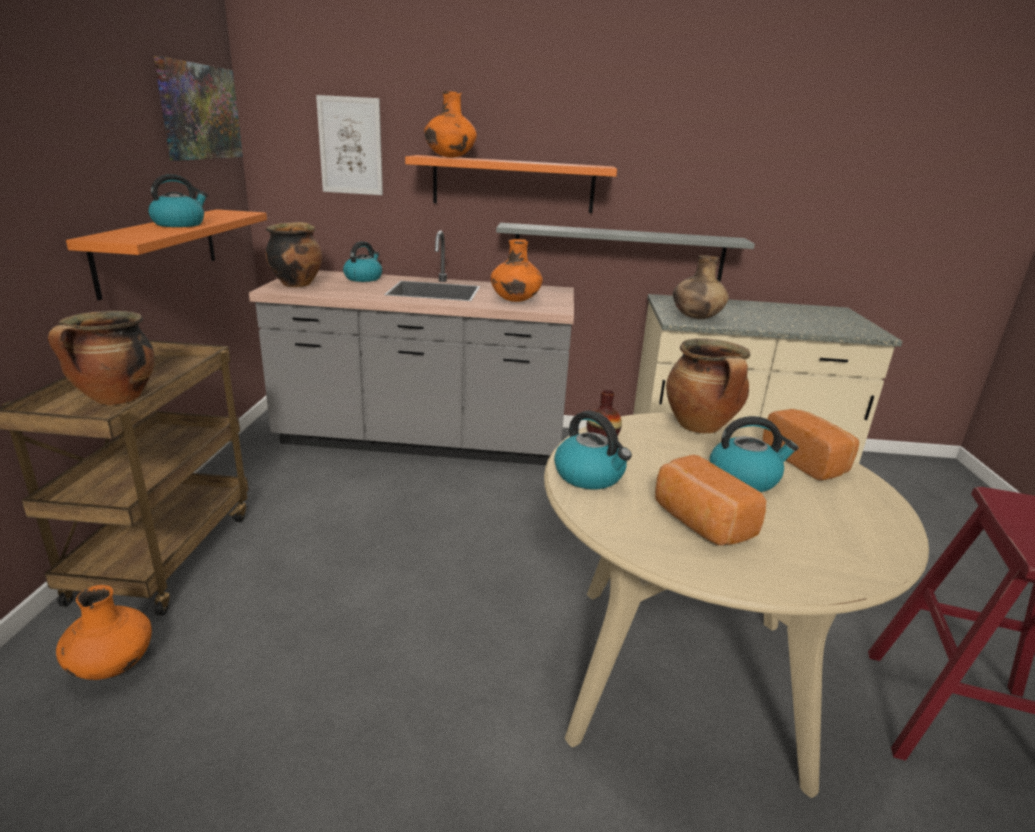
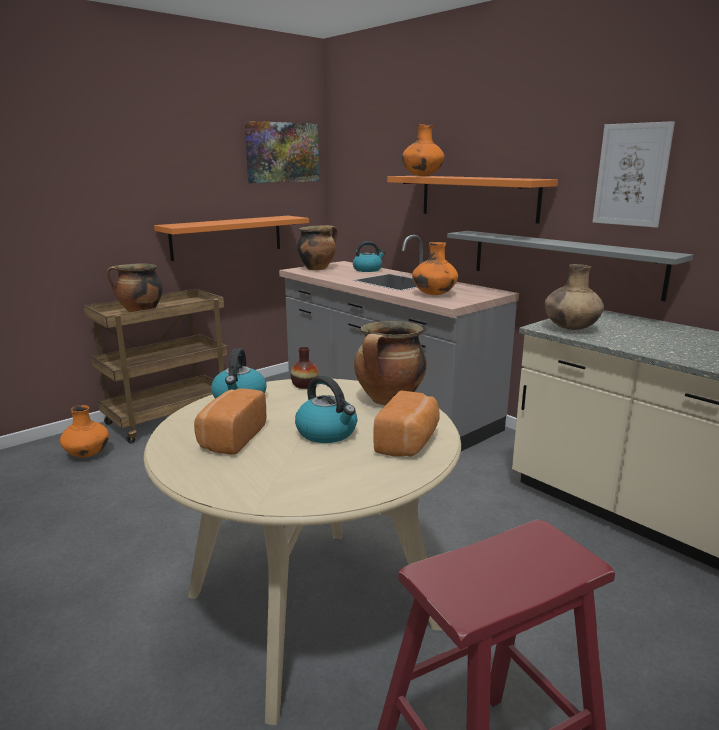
camera: 45 degrees right, 5 degrees down
(180, 224) = (231, 221): kettle -> none
(350, 146) = (378, 171): picture -> picture (631, 175)

